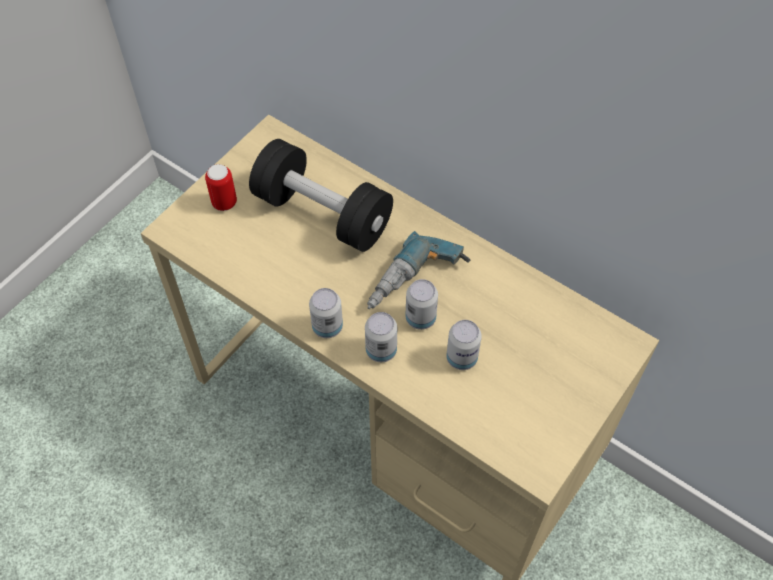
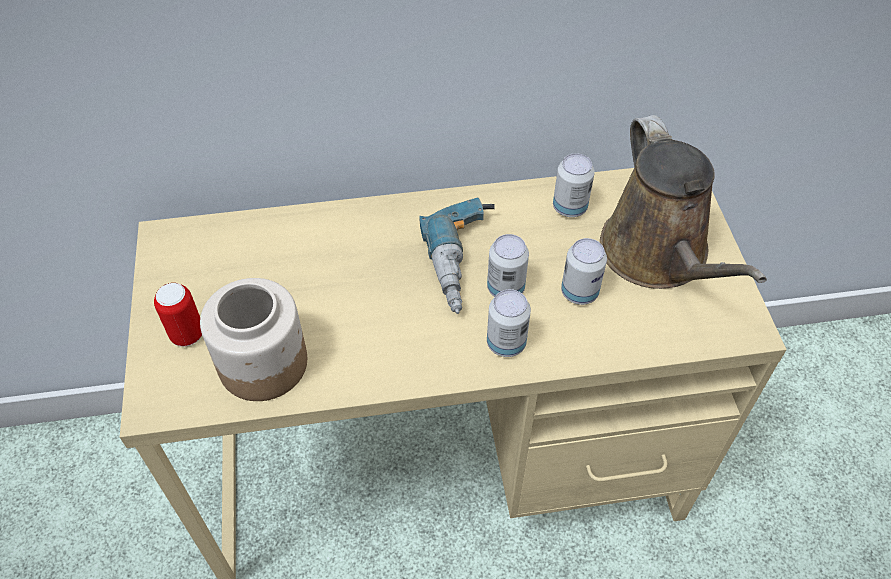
camera: 45 degrees left, 5 degrees down
(242, 251) = (262, 364): none -> jar
(322, 213) = (305, 269): black dumbbell -> none
(327, 327) = (432, 364): can -> can (569, 207)
(542, 379) = (658, 256): none -> brown watering can

